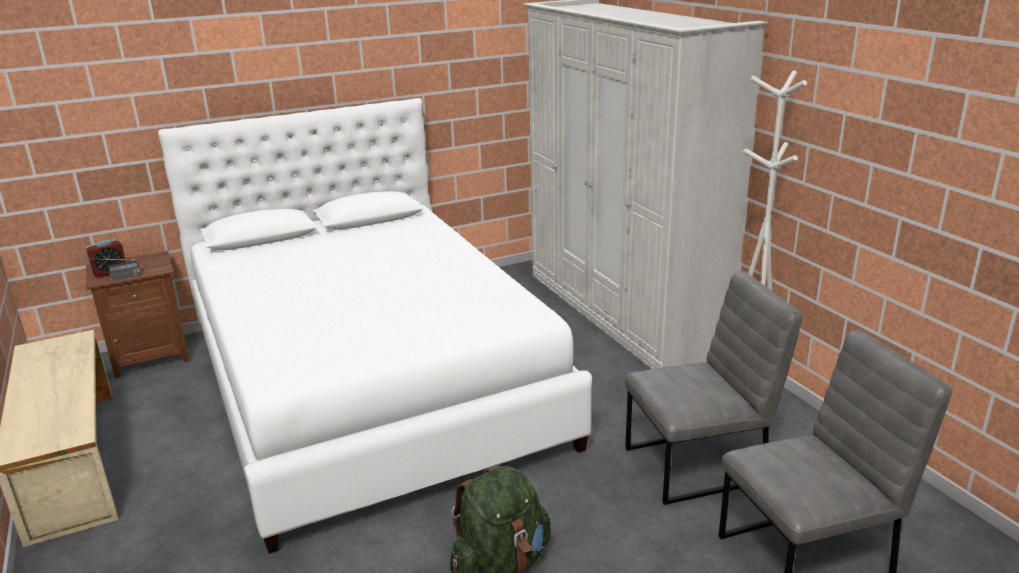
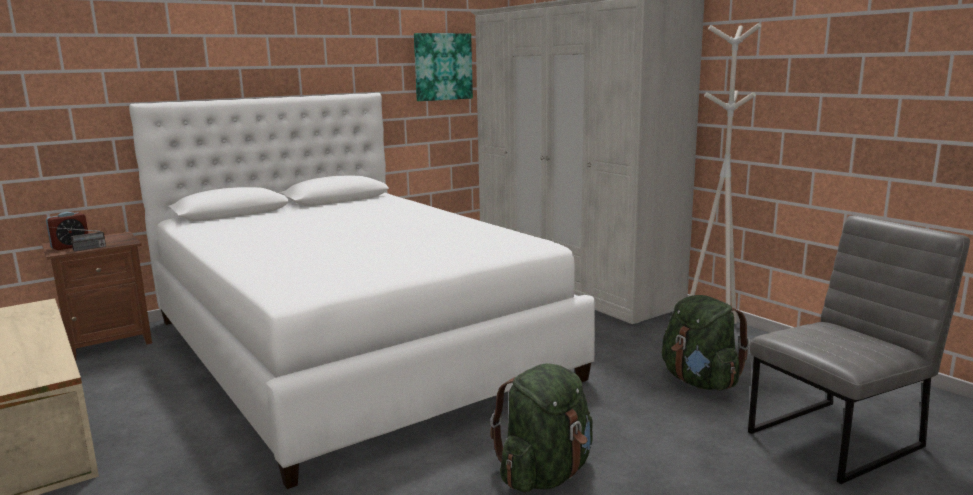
camera: 10 degrees left, 10 degrees down
(495, 61) = (442, 67): none -> picture
(699, 464) = (700, 381): grey chair -> green backpack

